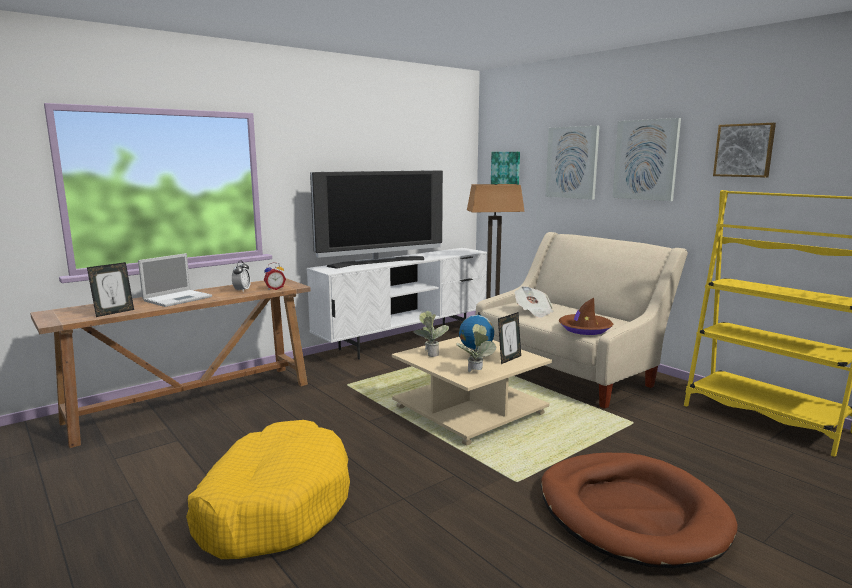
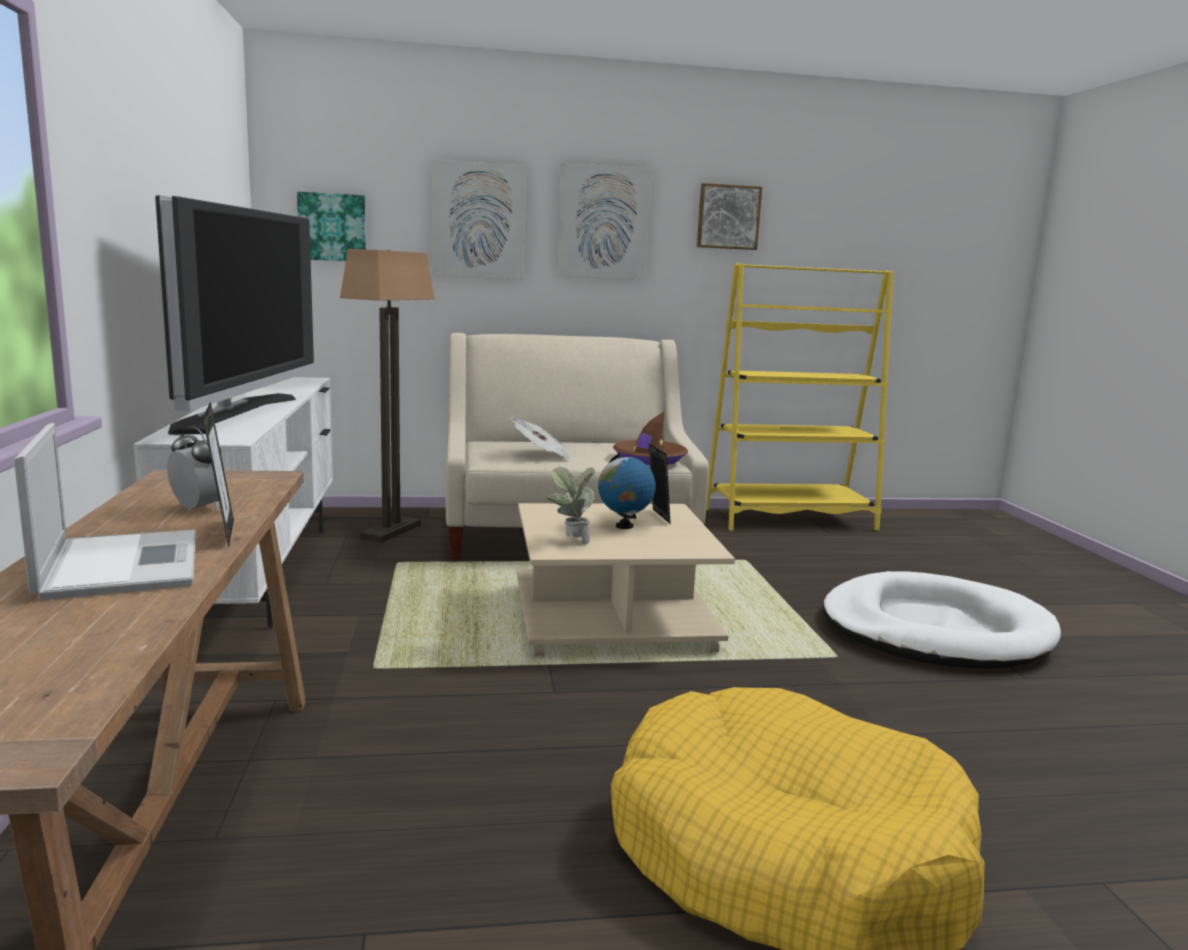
camera: 60 degrees left, 0 degrees up
(114, 312) = (106, 648): picture frame -> picture frame (222, 533)
(275, 289) = (255, 489): alarm clock -> none
(476, 373) = (687, 541): potted plant -> none
(631, 513) = (934, 630): brown dog bed -> white dog bed

